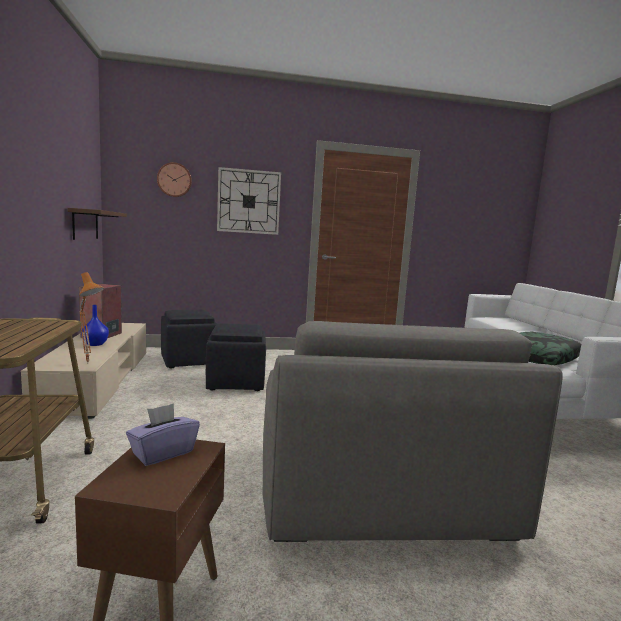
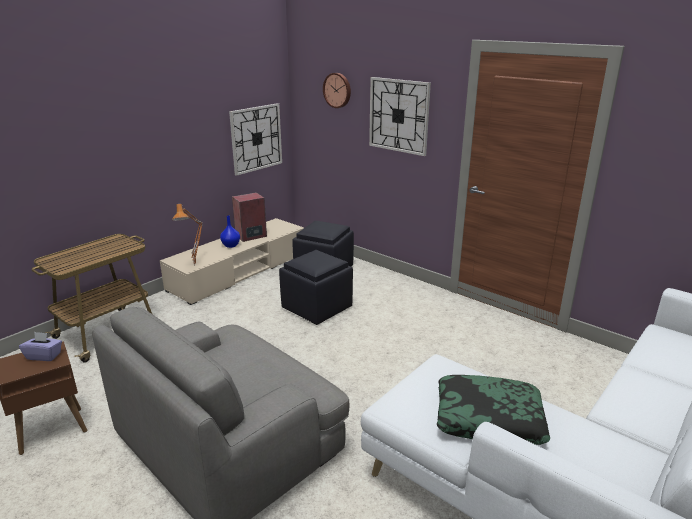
camera: 50 degrees right, 15 degrees up
(85, 224) = (256, 138): brown shelf -> wall clock

